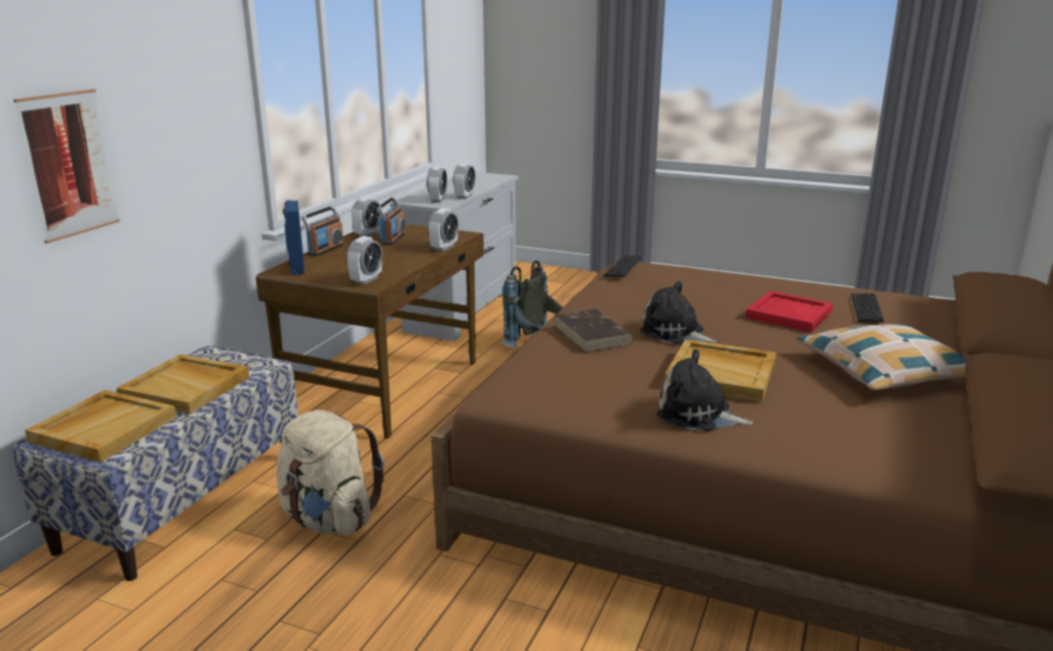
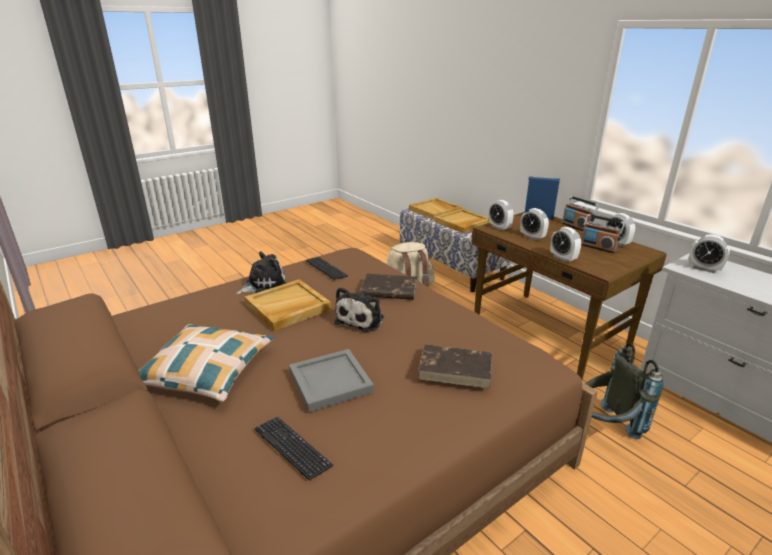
camera: 120 degrees right, 5 degrees up
(69, 164) = (484, 112): picture -> none
(464, 196) = (723, 283): alarm clock -> alarm clock (532, 237)
(623, 268) = (523, 350): keyboard -> keyboard (326, 269)
(675, 333) = (361, 319): plush toy -> plush toy turned 135 degrees clockwise
(694, 277) = (456, 368): none -> brown book
(790, 315) = (330, 382): red tray -> grey tray

